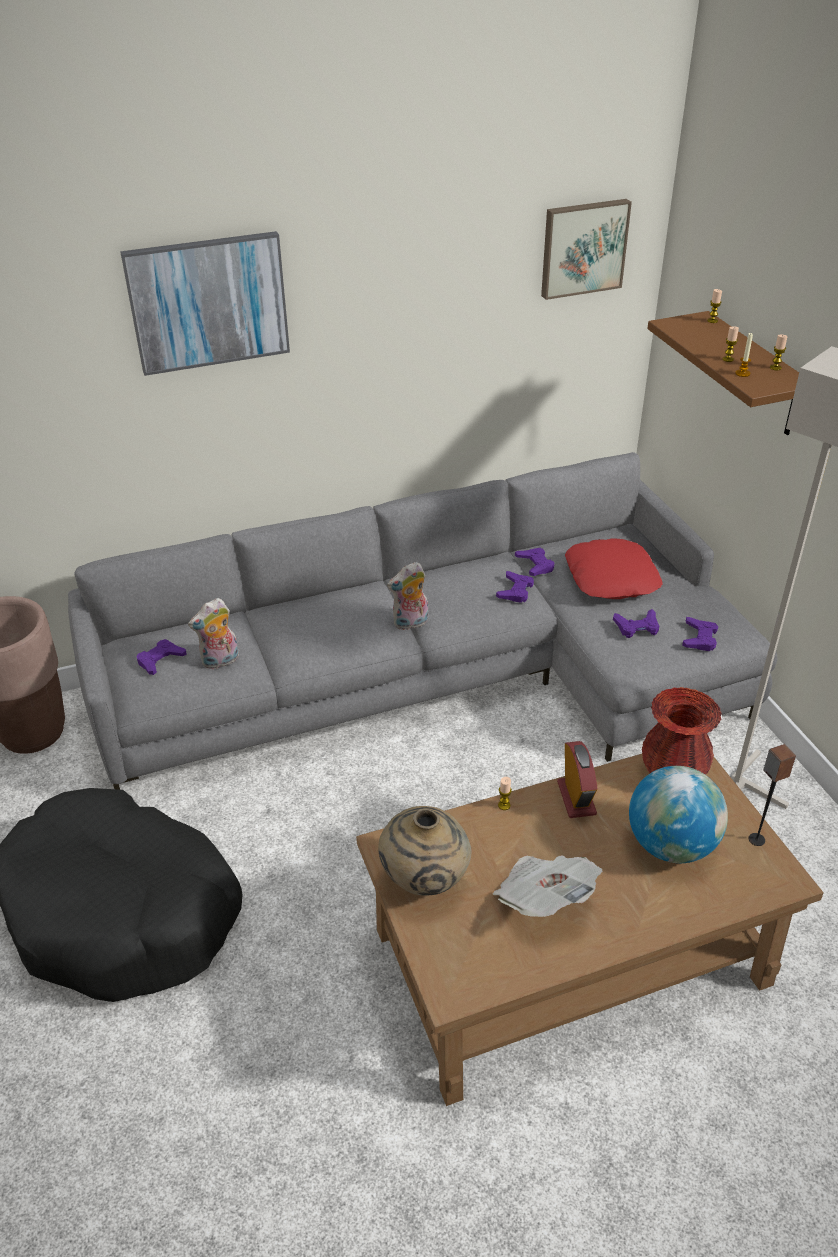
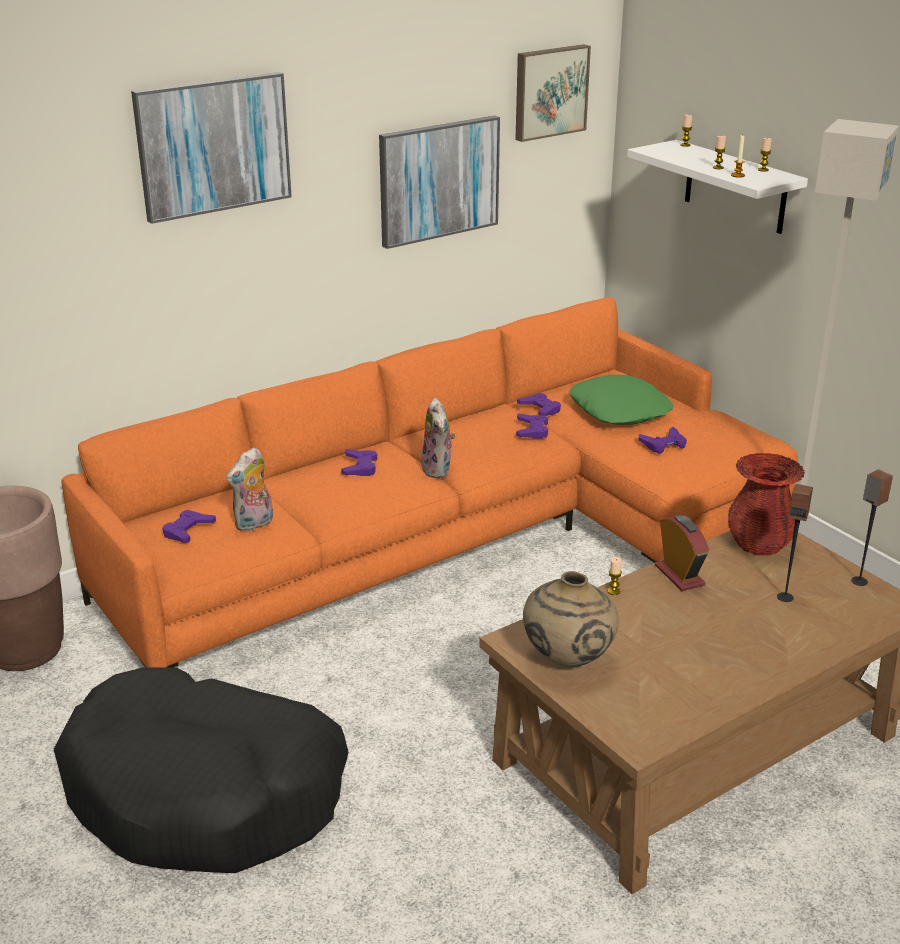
camera: 15 degrees left, 10 degrees down
(410, 623) = (439, 470): plush toy -> plush toy turned 60 degrees counterclockwise
(440, 678) = (460, 539): grey sofa -> orange sofa
(453, 335) = (438, 180): none -> picture
(544, 898) = (690, 655): newspaper -> none
(612, 578) = (620, 410): red pillow -> green pillow
(670, 845) = (785, 597): globe -> speaker
(699, 638) = (725, 446): purple game controller -> purple game controller (360, 467)
(754, 375) = (735, 187): brown shelf -> white shelf

